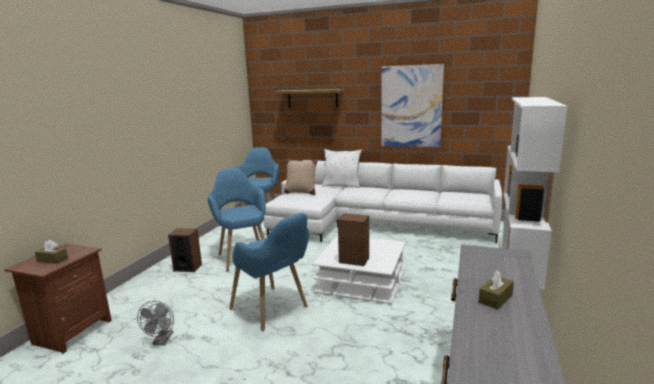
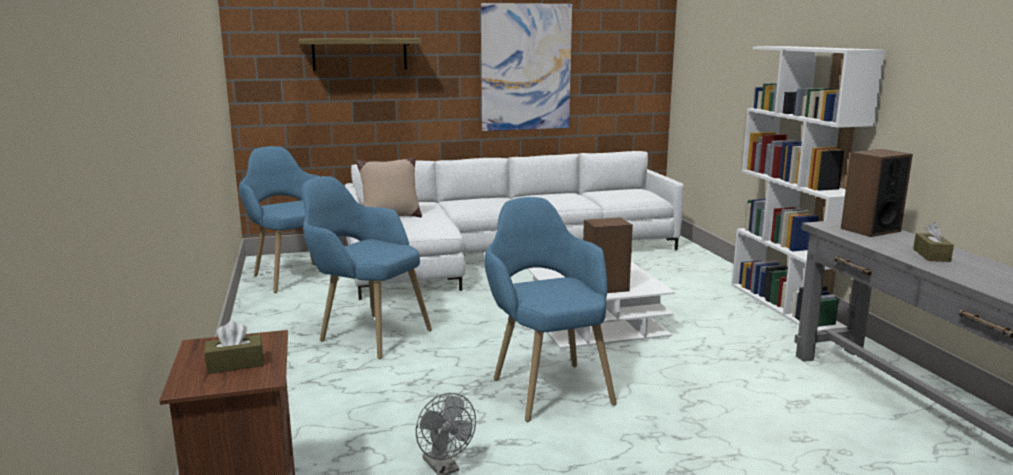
camera: 35 degrees left, 0 degrees up
(187, 267) = (295, 371): speaker -> speaker (870, 230)
(275, 312) = (546, 384): blue armchair -> blue armchair turned 120 degrees counterclockwise
(342, 185) = (433, 201): white pillow -> none

